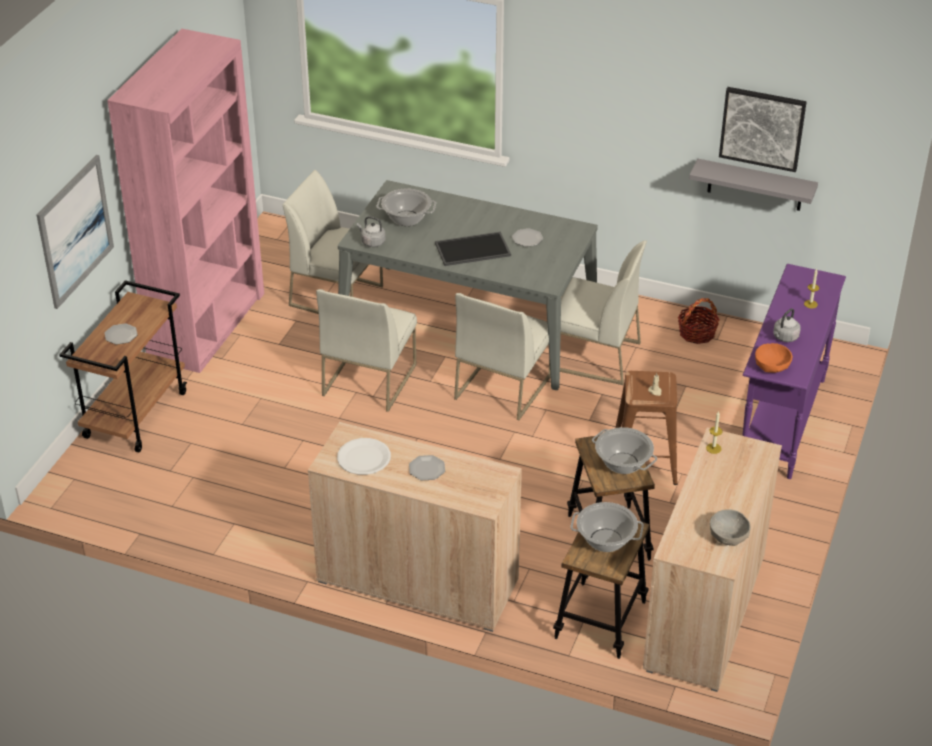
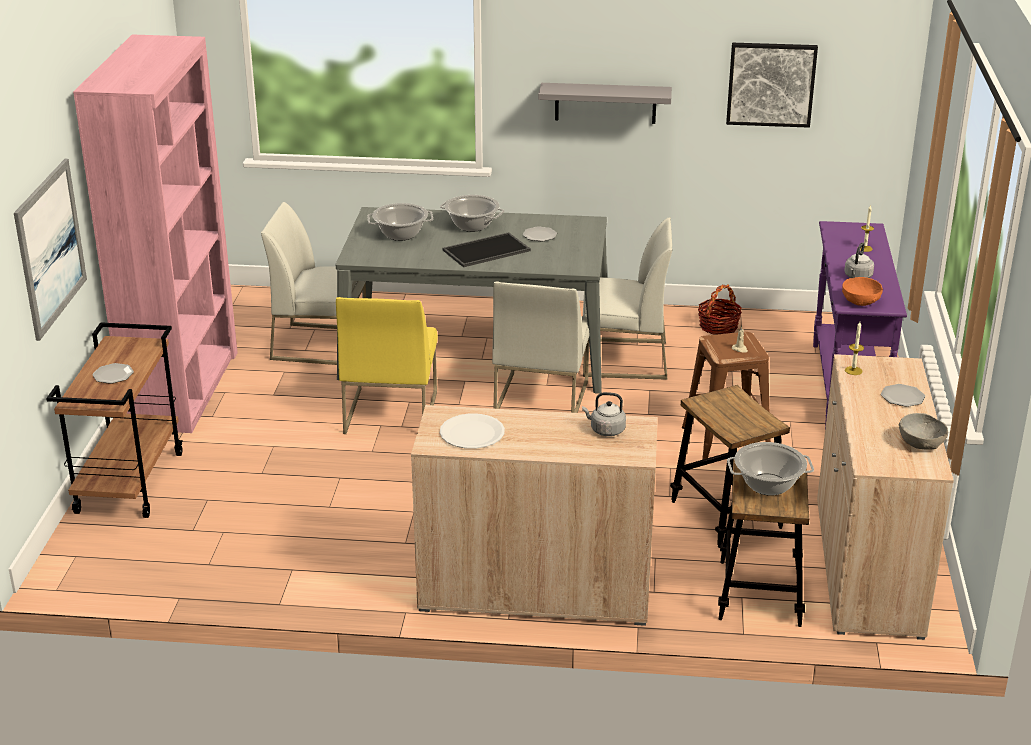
camera: 15 degrees left, 10 degrees down
(369, 379) = (390, 412): white chair -> yellow chair
(372, 242) = (373, 257): grey kettle -> grey kettle (605, 430)
(426, 469) = (550, 433): plate -> plate (902, 397)
(623, 463) = (745, 414): cooking pot -> cooking pot (472, 225)
(755, 185) = (765, 151): grey shelf -> grey shelf (605, 103)

